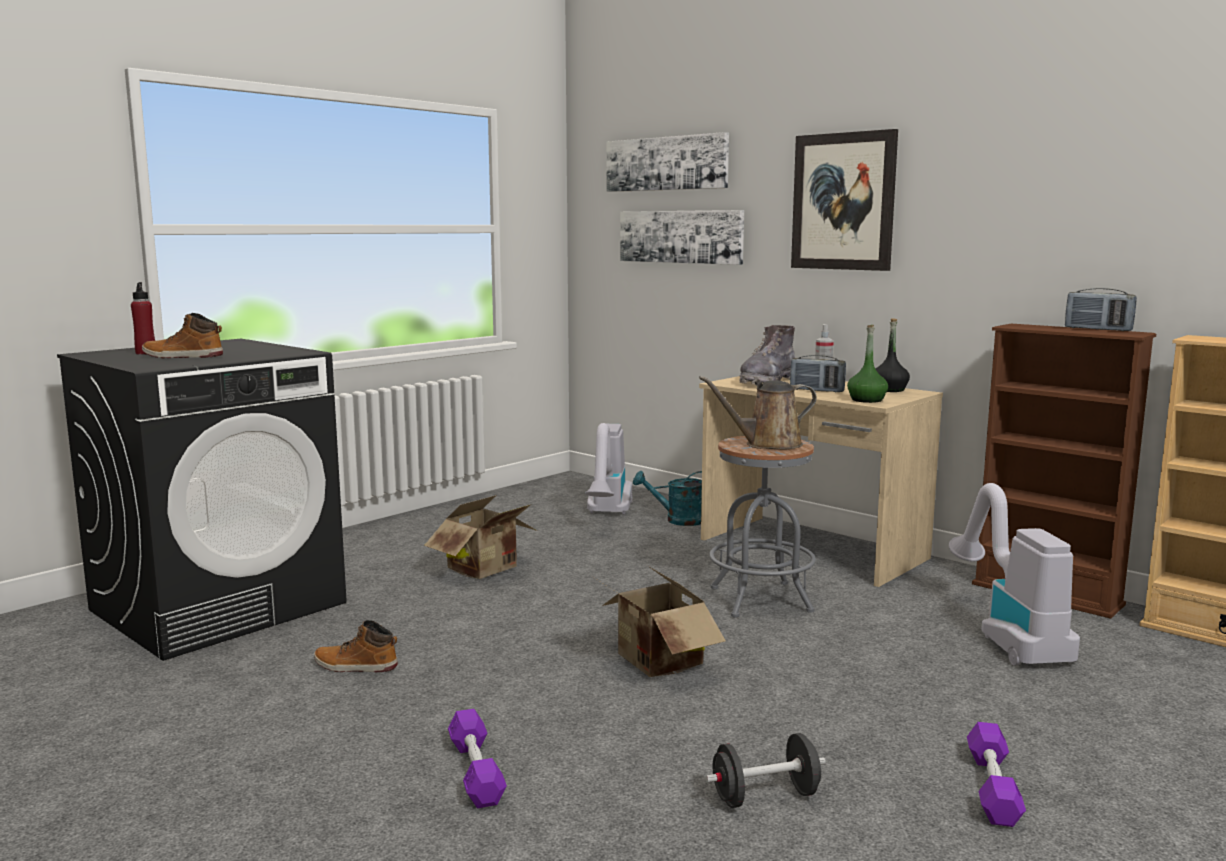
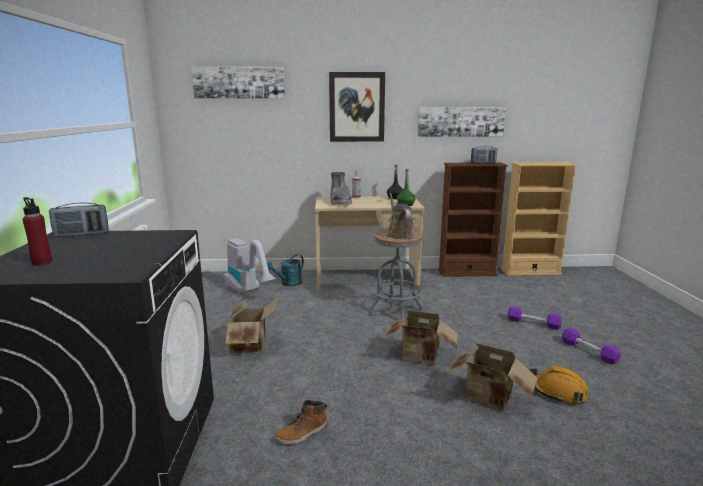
camera: 45 degrees left, 5 degrees up
(182, 357) = (100, 258): boot -> none
(476, 771) = (468, 449): purple dumbbell -> purple dumbbell (533, 323)
(630, 747) = (489, 399): none -> cardboard box
(681, 236) = (253, 126): picture -> picture (460, 121)
(765, 796) = (558, 392): black dumbbell -> orange hard hat
(767, 444) = (399, 234): brown watering can -> brown watering can turned 135 degrees clockwise
(817, 390) = (373, 203): radio -> radio (82, 234)
(1007, 635) = (488, 293): vacuum cleaner -> none

